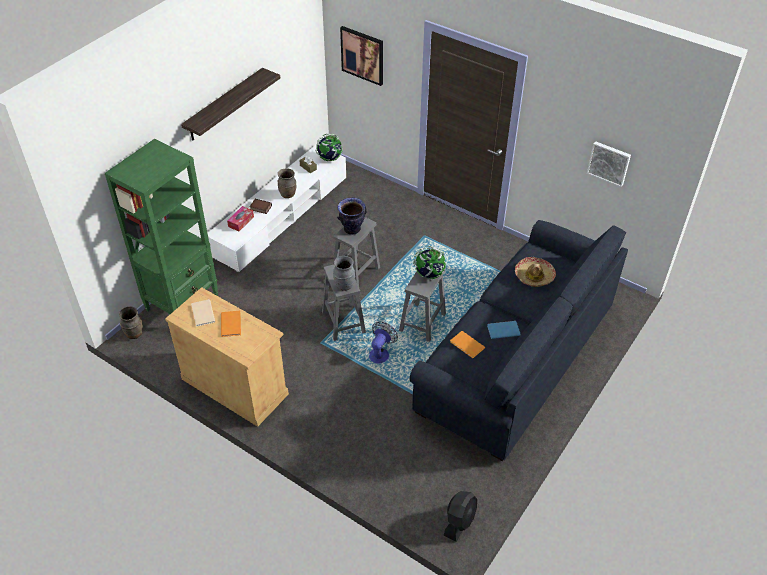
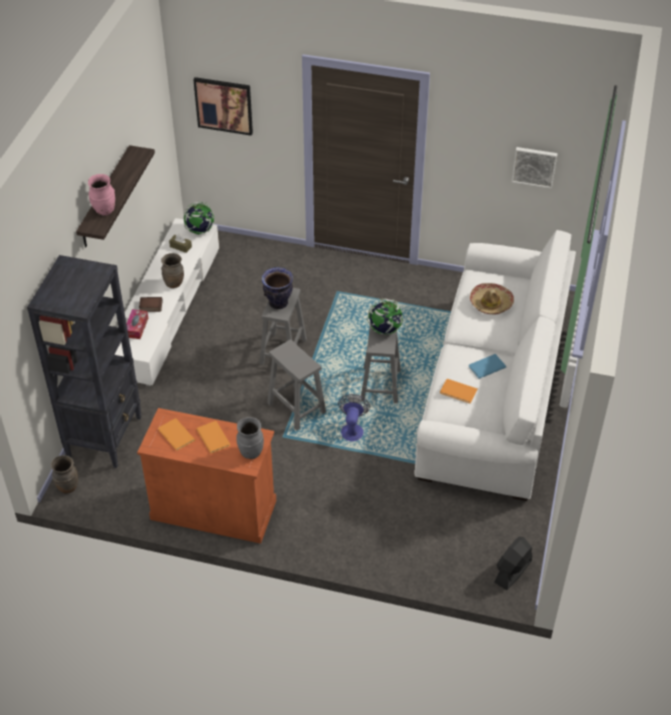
camera: 20 degrees left, 0 degrees up
(183, 302) = (105, 436): green bookcase -> black bookcase
(202, 314) = (176, 436): beige book -> orange book
(212, 113) = (104, 211): none -> pink vase
(235, 386) = (214, 509): beige cabinet -> orange cabinet
(344, 285) = (301, 365): grey vase -> grey vase (250, 452)
(459, 521) = (512, 571): black fan -> black fan turned 150 degrees counterclockwise
(516, 357) = (492, 394): blue sofa -> white sofa

